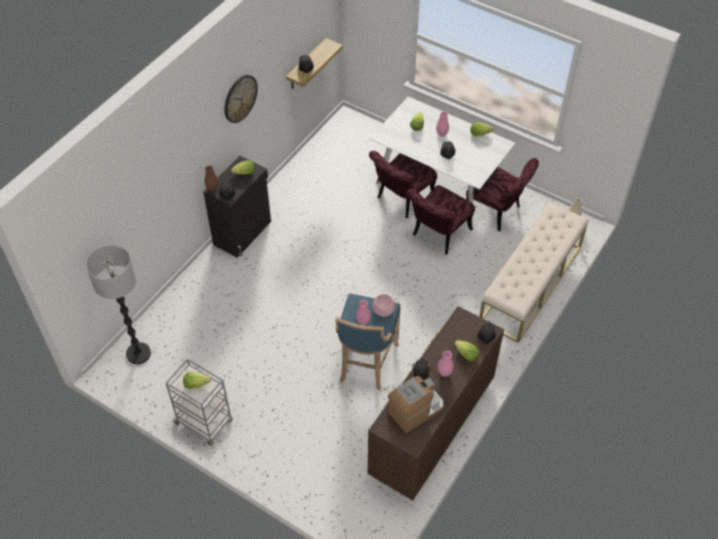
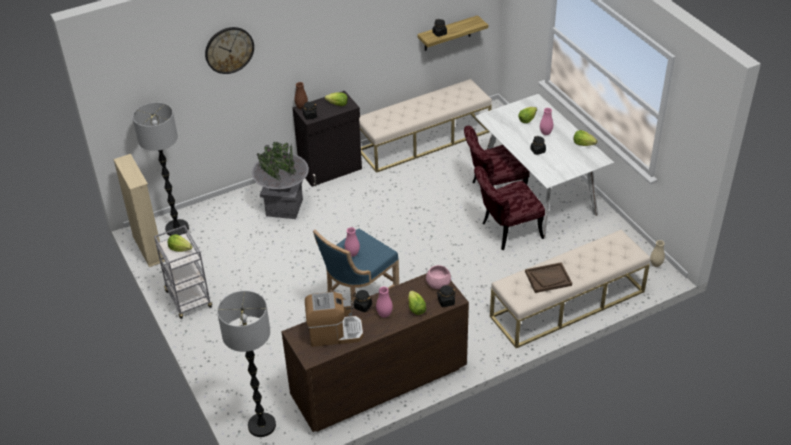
camera: 30 degrees right, 10 degrees down
(125, 387) = (148, 249): none -> beige bookcase
(227, 289) = (284, 207): none -> grey planter
(240, 98) = (353, 32): wall clock -> wall clock (229, 50)
(307, 171) = (424, 140): none -> beige bench
(360, 515) = (261, 425): none -> floor lamp
(383, 310) = (378, 251): pink bowl -> pink bowl (438, 283)
(497, 212) = (580, 233): red chair -> none
(526, 272) = (548, 278): none -> brown tray

